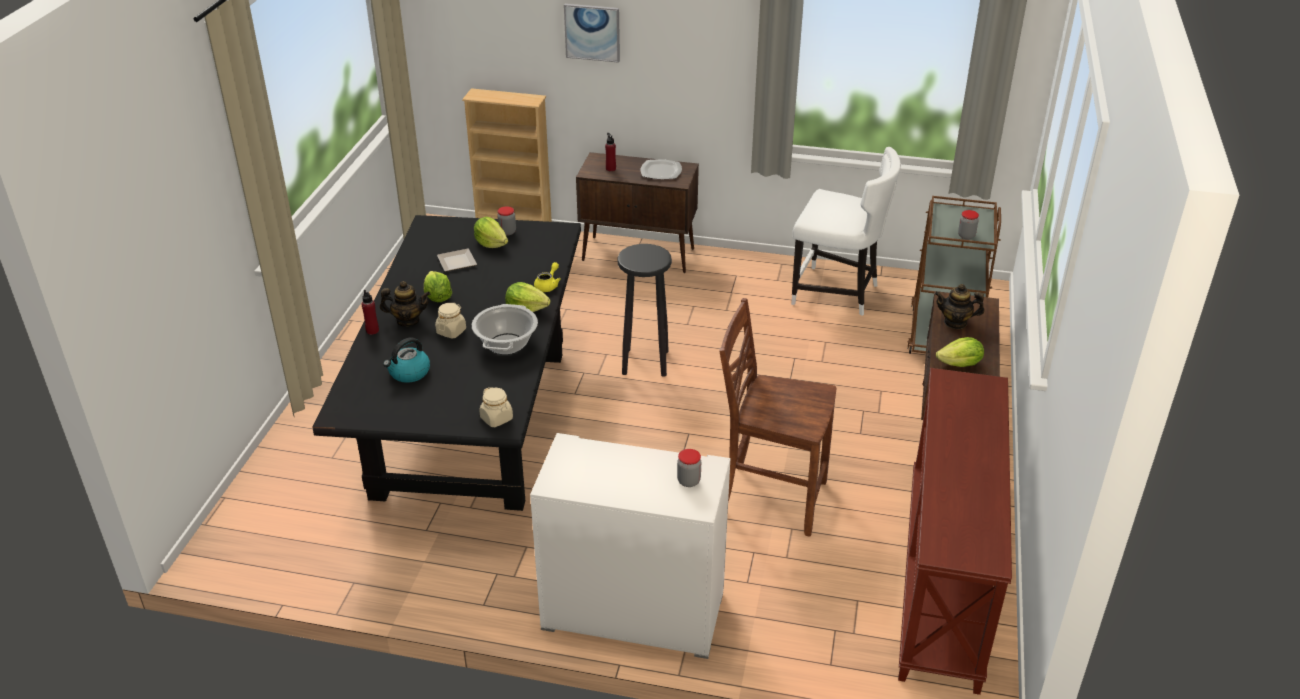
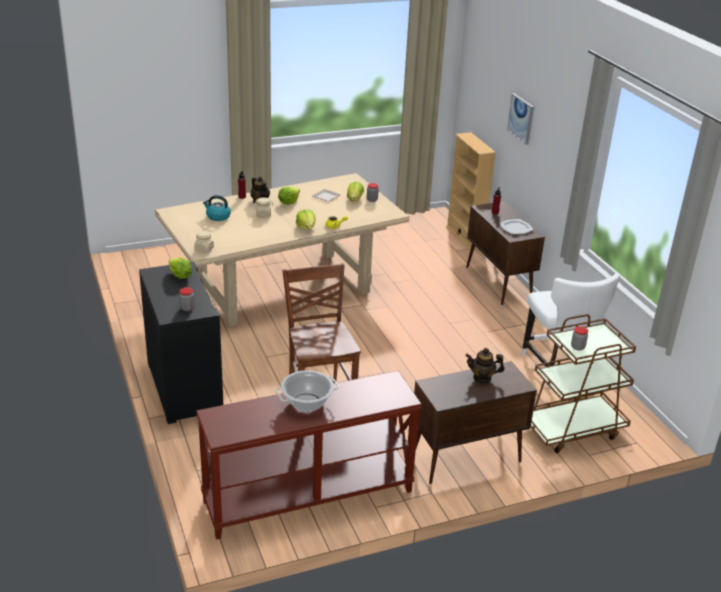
camera: 55 degrees right, 5 degrees down
(472, 422) = (283, 287): black dining table -> beige dining table
(506, 344) = (269, 232): cooking pot -> cooking pot (307, 402)
(632, 612) = (183, 387): white dresser -> black dresser
(645, 363) = (395, 321): black stool -> none
(955, 322) = (482, 378): teapot -> teapot turned 60 degrees counterclockwise
(960, 365) = (434, 391): lettuce -> lettuce (180, 276)

